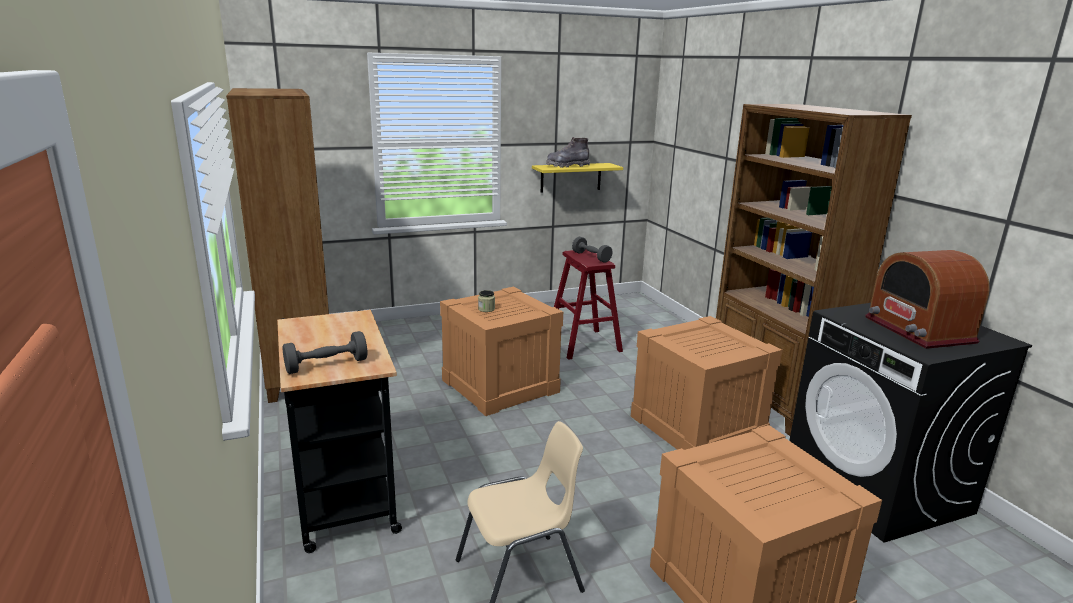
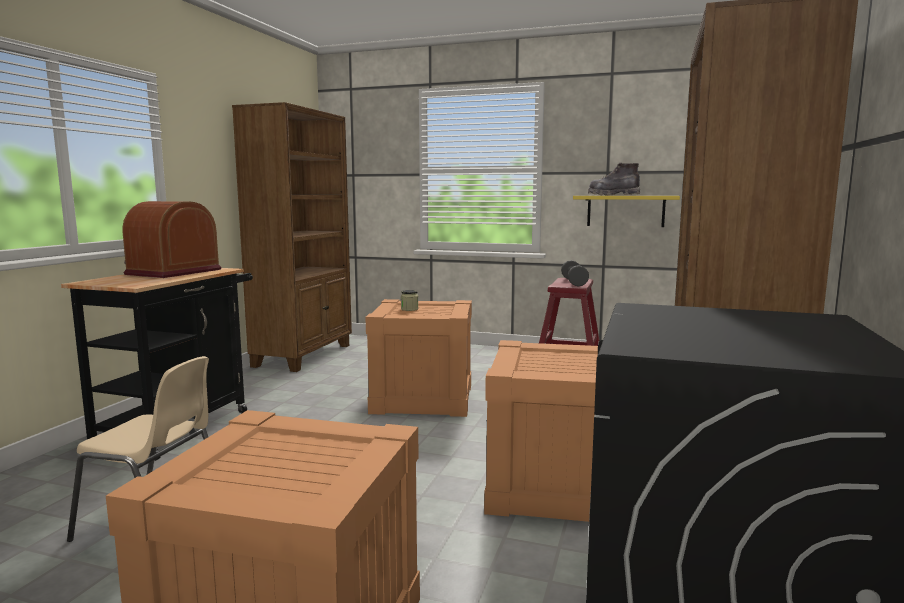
camera: 40 degrees right, 10 degrees down
(326, 365) = (117, 281): grey dumbbell -> none
(918, 330) = (726, 333): radio -> radio (173, 272)

